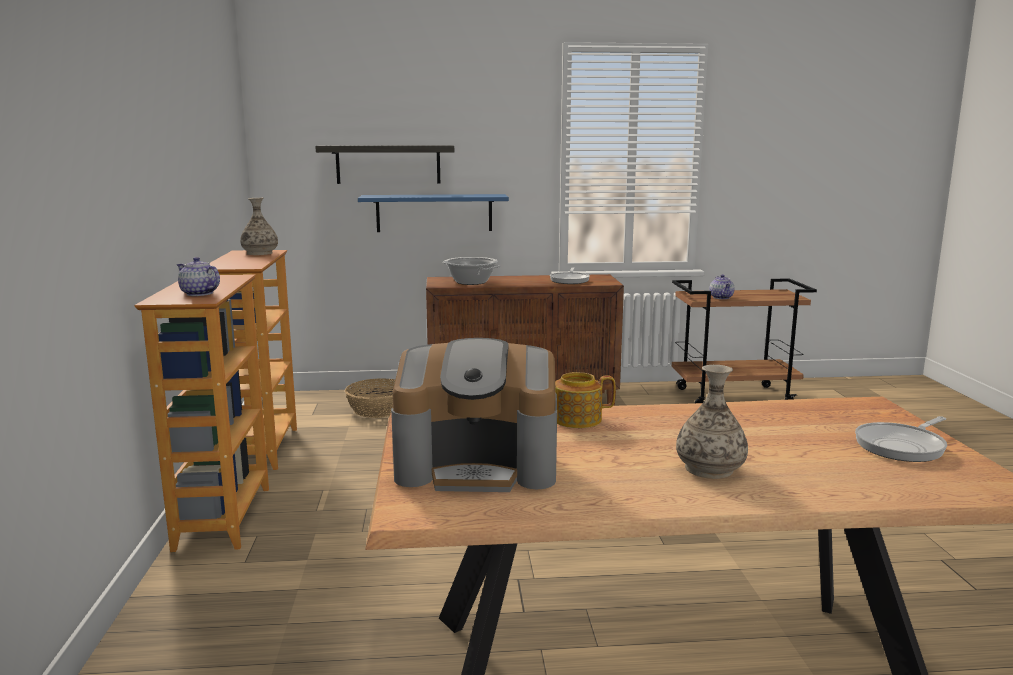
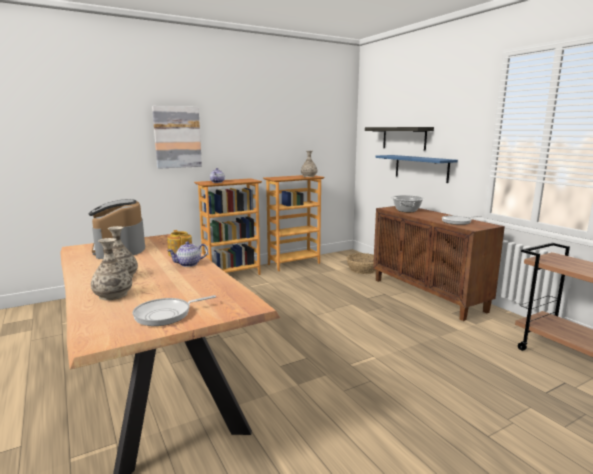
camera: 65 degrees right, 0 degrees up
(94, 183) = (177, 137): none -> picture
(721, 297) = (563, 265): teapot -> teapot (188, 264)
(811, 476) = (113, 295): none -> vase
(902, 446) = (166, 314): frying pan -> frying pan turned 60 degrees counterclockwise

